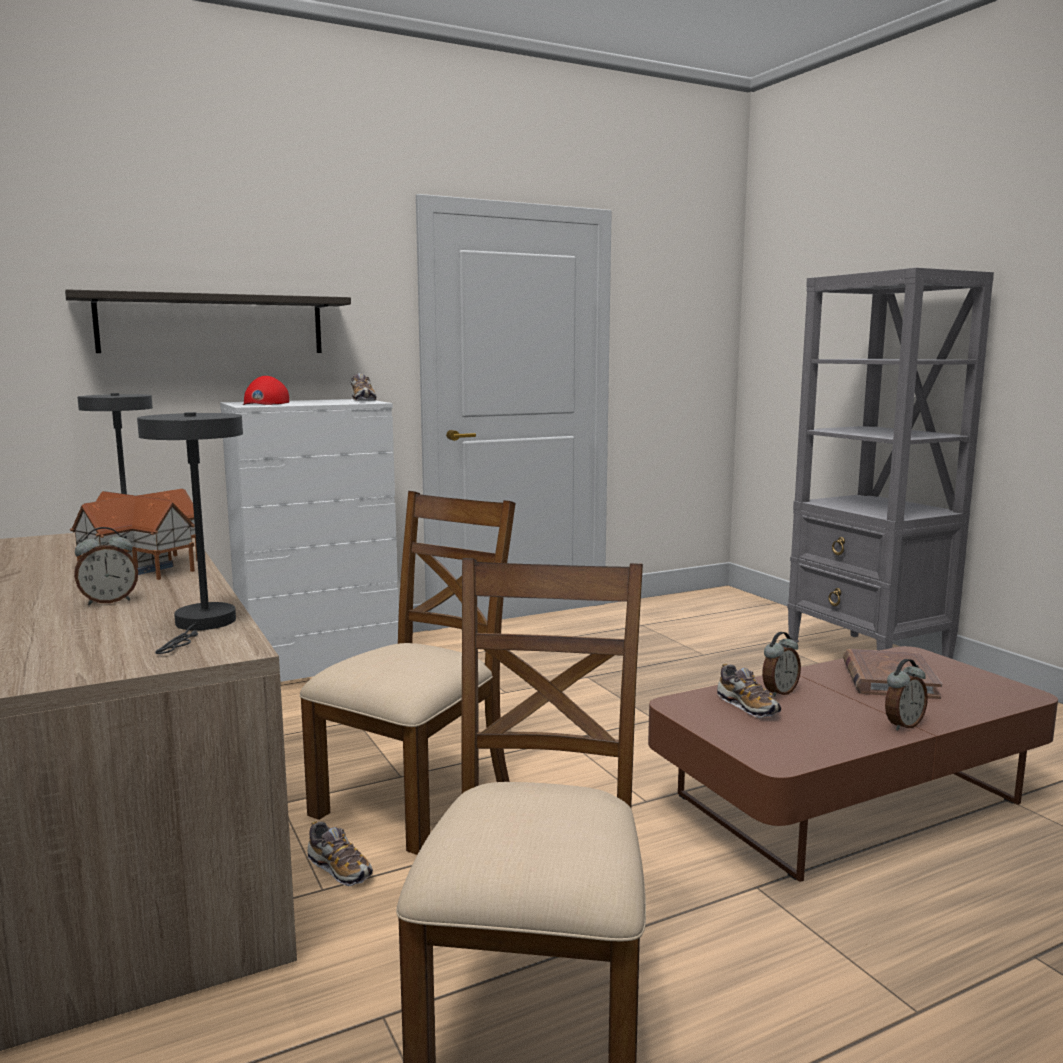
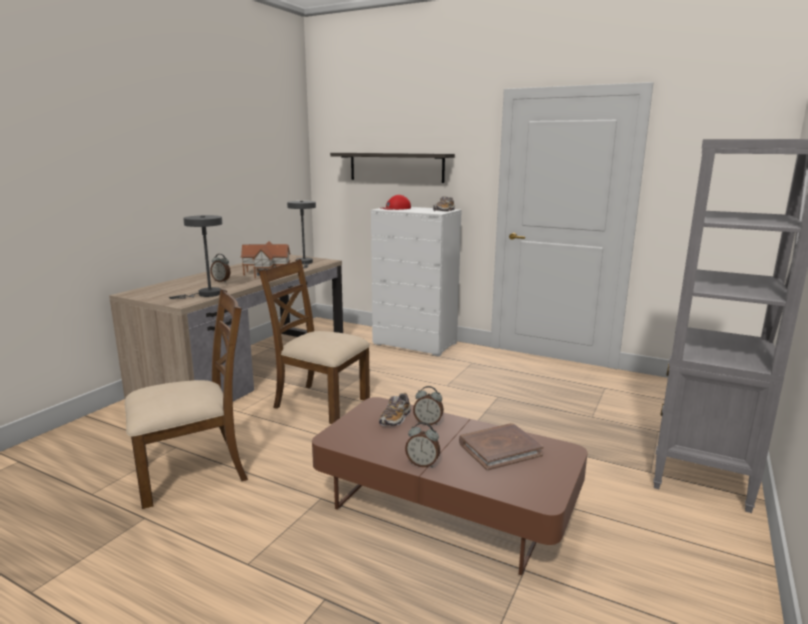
camera: 55 degrees right, 5 degrees up
(339, 869) = (254, 409): shoe -> none
(416, 797) = (320, 403): brown chair -> brown chair turned 150 degrees counterclockwise

